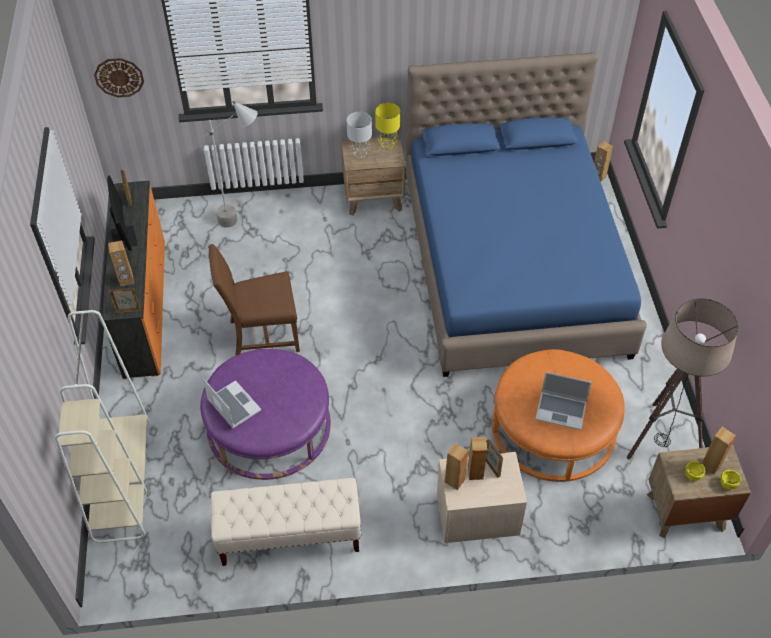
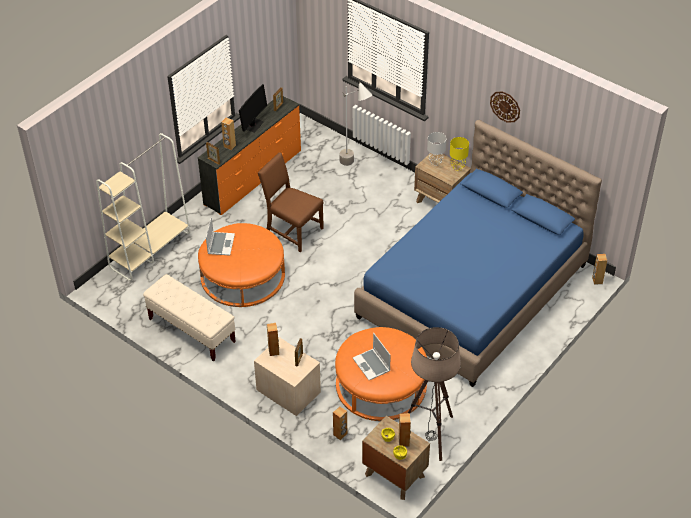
camera: 45 degrees right, 5 degrees down
(119, 77) = (318, 34): wall clock -> wall clock (505, 106)
(269, 425) = (242, 275): purple ottoman -> orange ottoman
(475, 473) = (288, 356): brown speaker -> brown speaker (340, 434)

